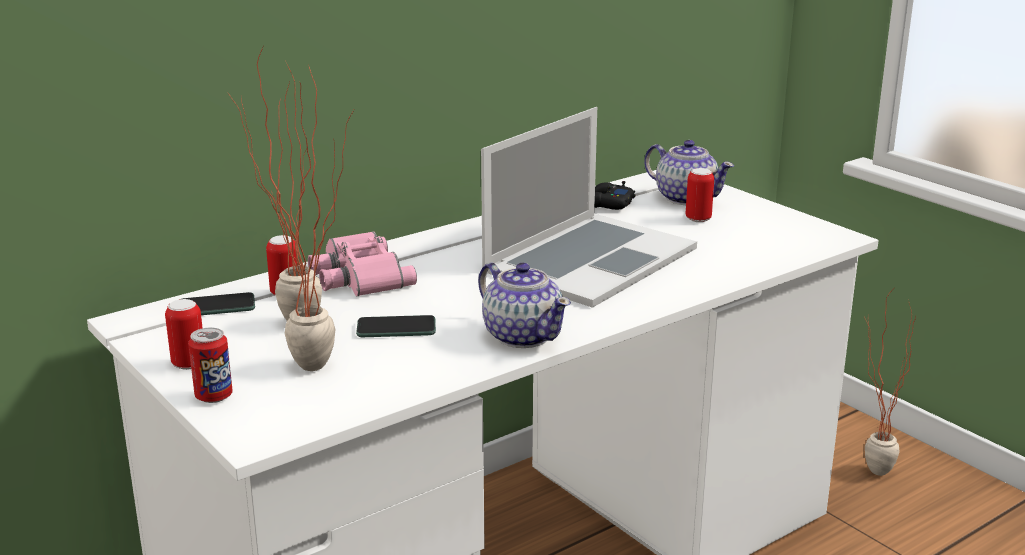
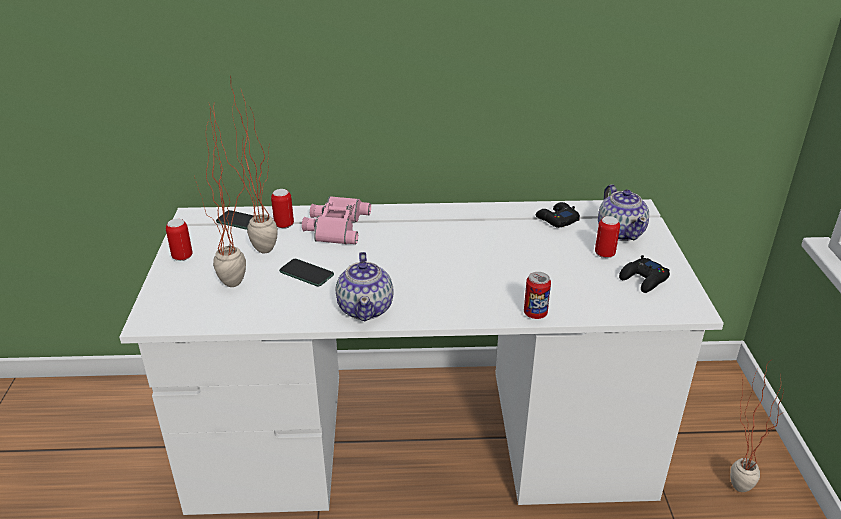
camera: 35 degrees right, 10 degrees up
(214, 396) = (166, 284): can -> can (535, 314)
(589, 259) = (484, 262): laptop -> none
(765, 228) = (644, 280): none -> black game controller

